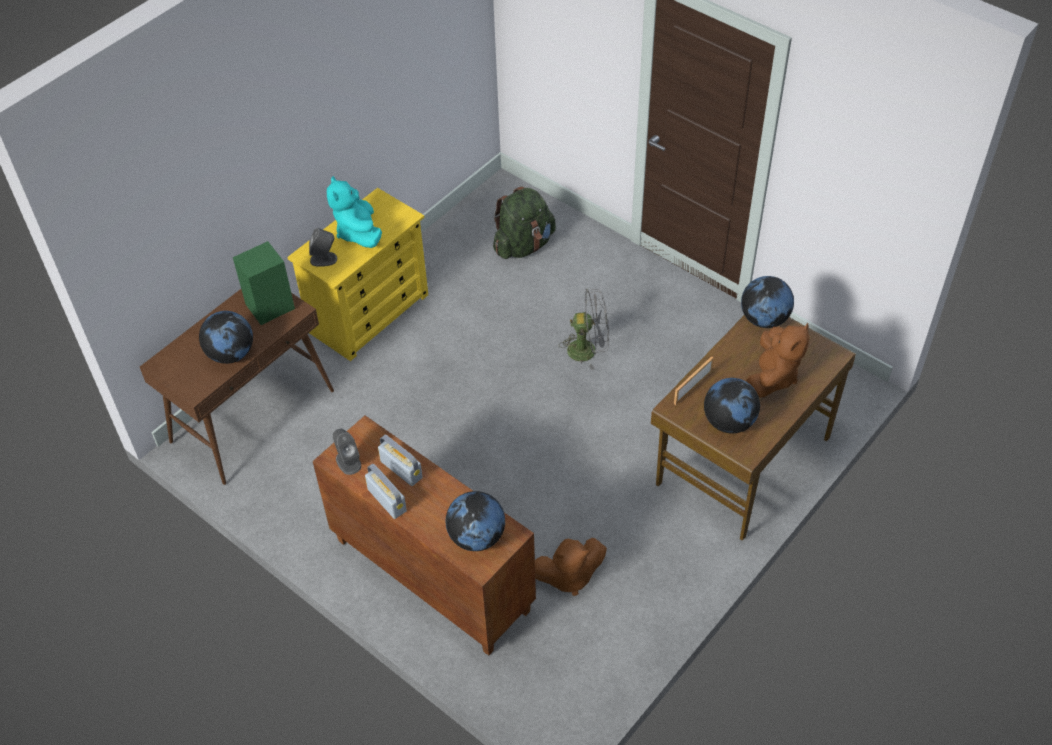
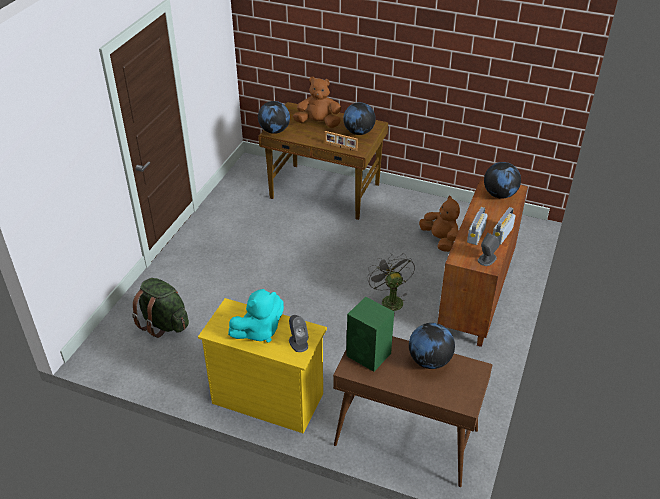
camera: 110 degrees left, 10 degrees down
(588, 350) = (262, 267): grey fan -> grey fan (389, 300)

